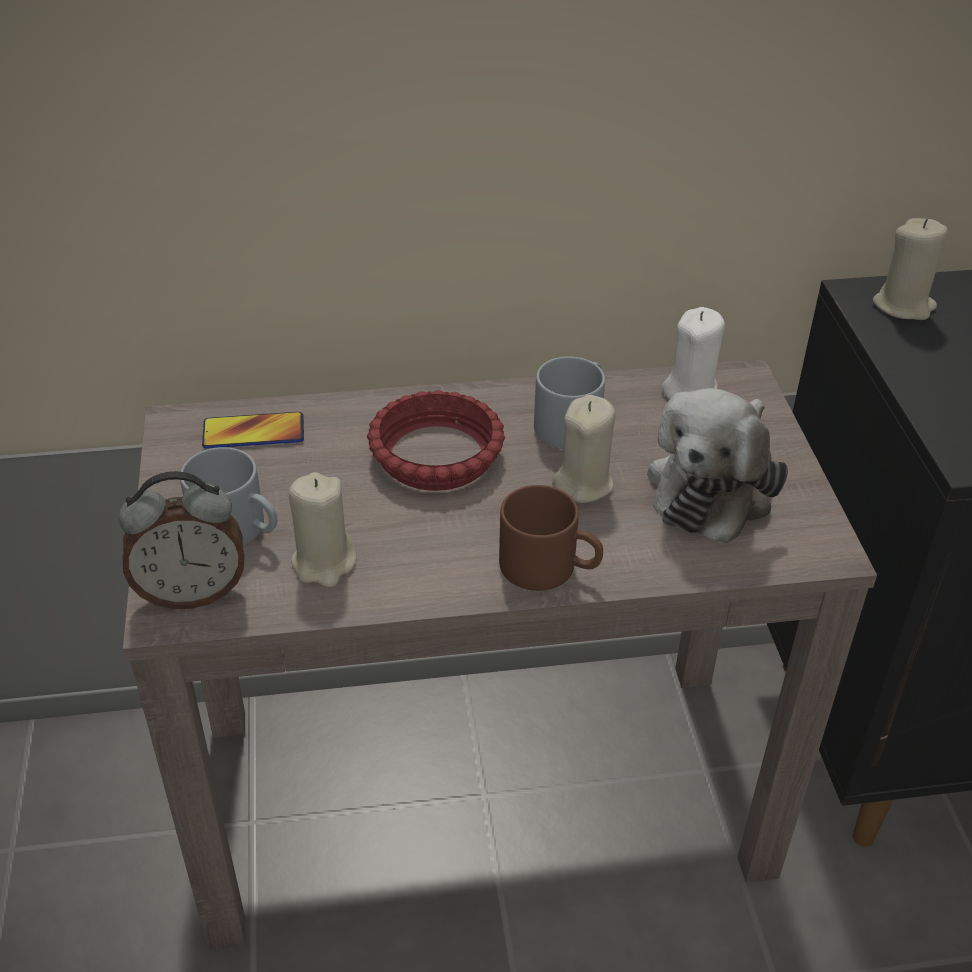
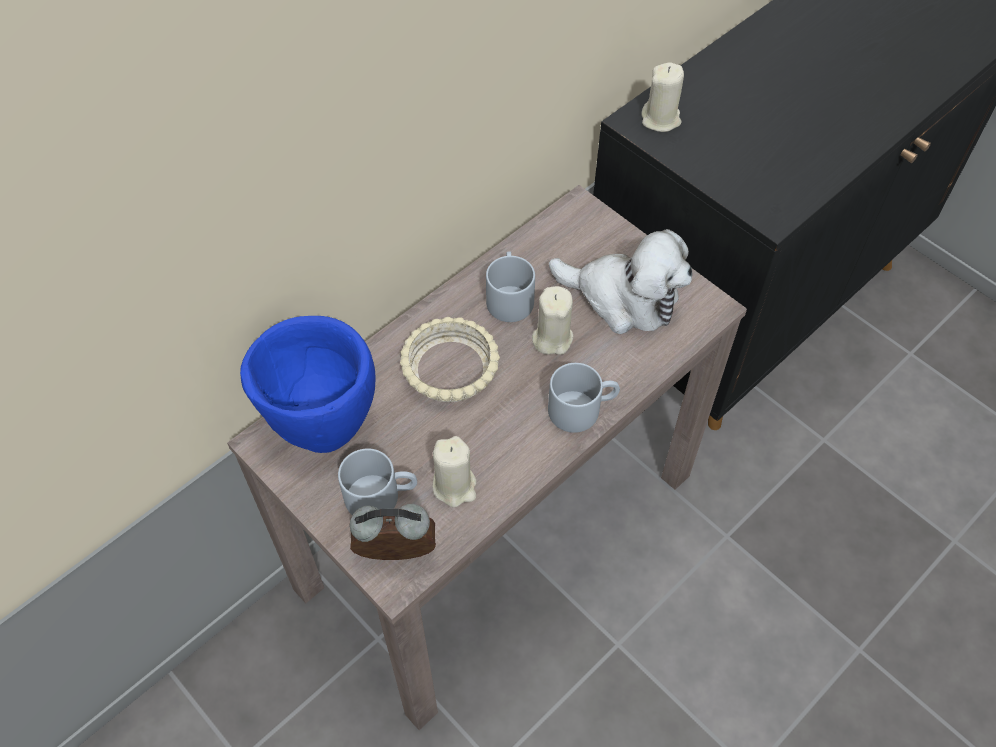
camera: 35 degrees left, 15 degrees up
(192, 592) = (396, 556): alarm clock -> alarm clock turned 135 degrees counterclockwise
(253, 432) = (321, 419): phone -> blue bowl
(435, 454) = (449, 368): red bowl -> beige bowl
(550, 567) = (582, 408): brown mug -> grey mug
(690, 390) = (556, 233): white candle -> none
(714, 486) = (623, 298): plush toy -> plush toy turned 60 degrees counterclockwise

